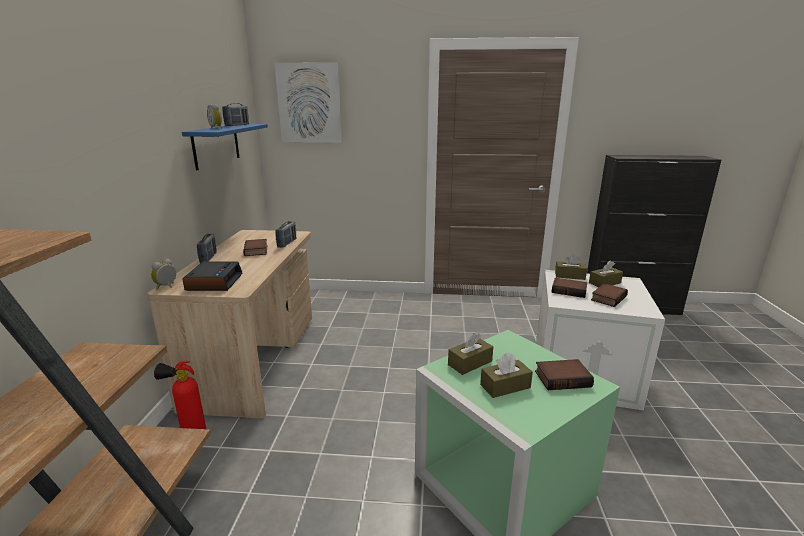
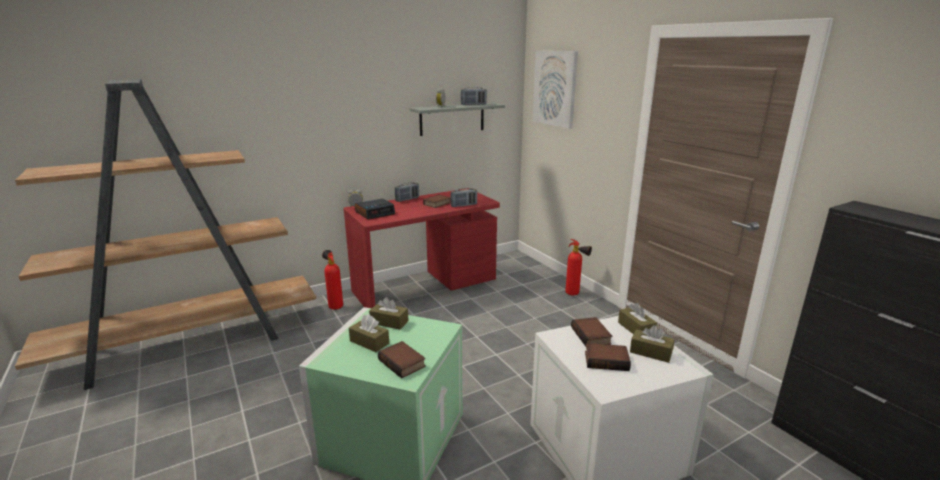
camera: 55 degrees right, 0 degrees up
(216, 145) = (452, 119): blue shelf -> grey shelf
(256, 359) = (425, 286): beige desk -> red desk
(386, 299) = (575, 294): none -> fire extinguisher

